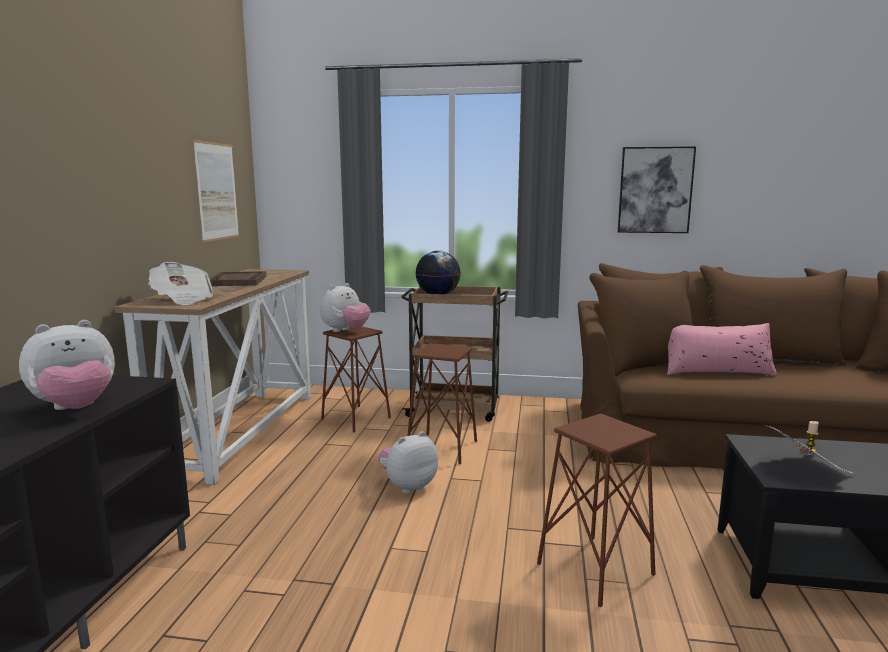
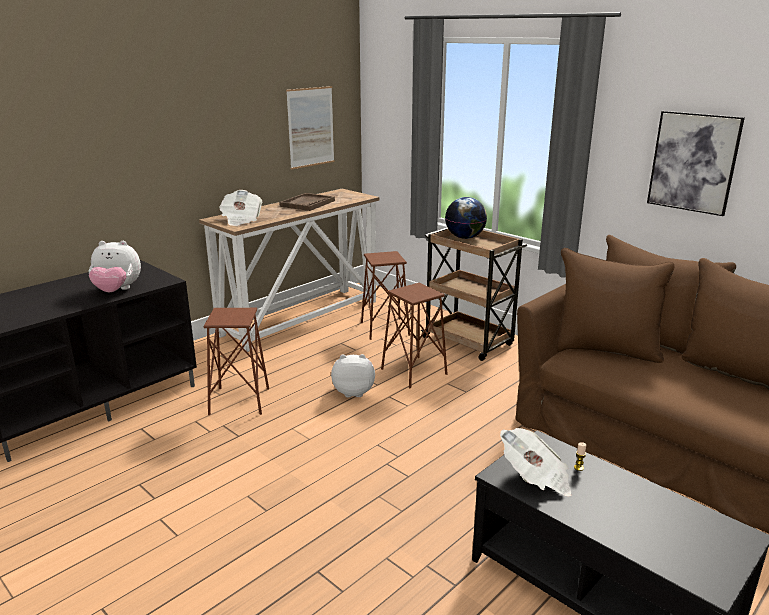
camera: 35 degrees right, 10 degrees up
(345, 331) = (379, 256): plush toy -> none
(595, 569) = (393, 494): brown stool -> brown stool (239, 401)
(716, 371) = (659, 374): pink pillow -> none

